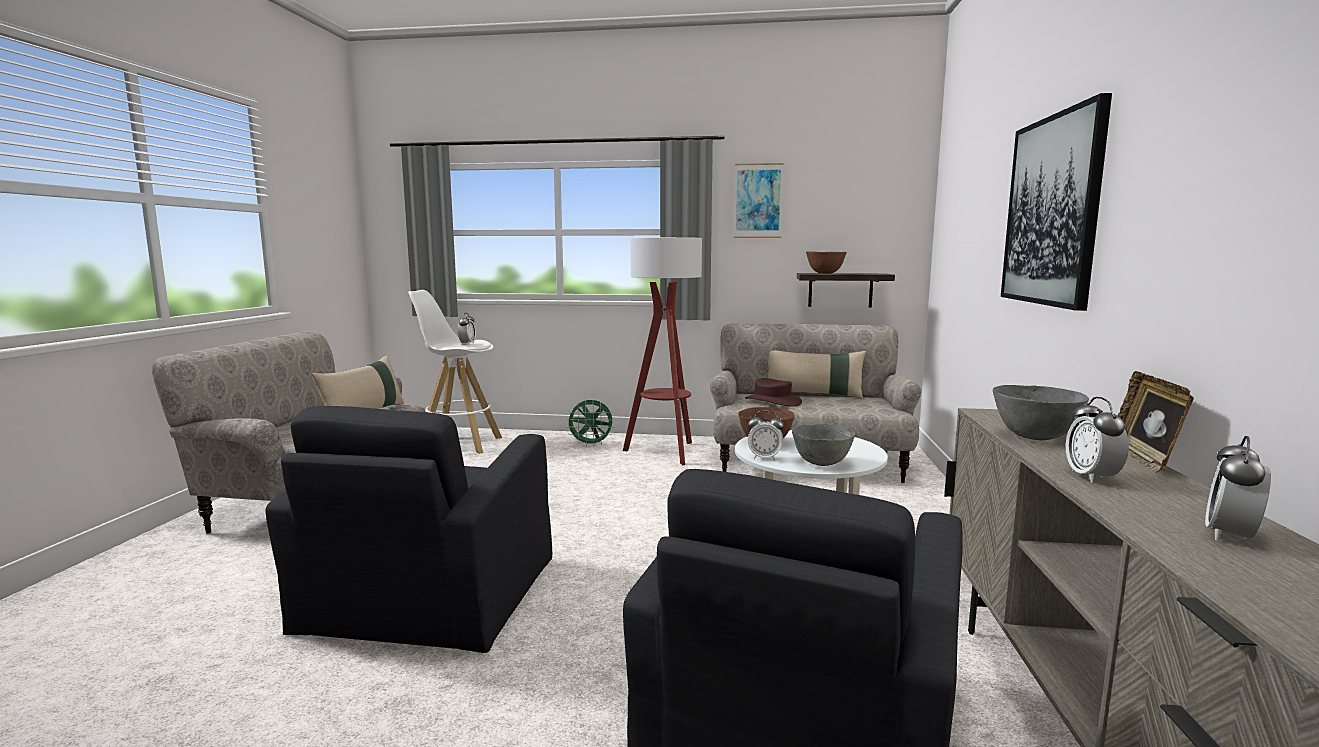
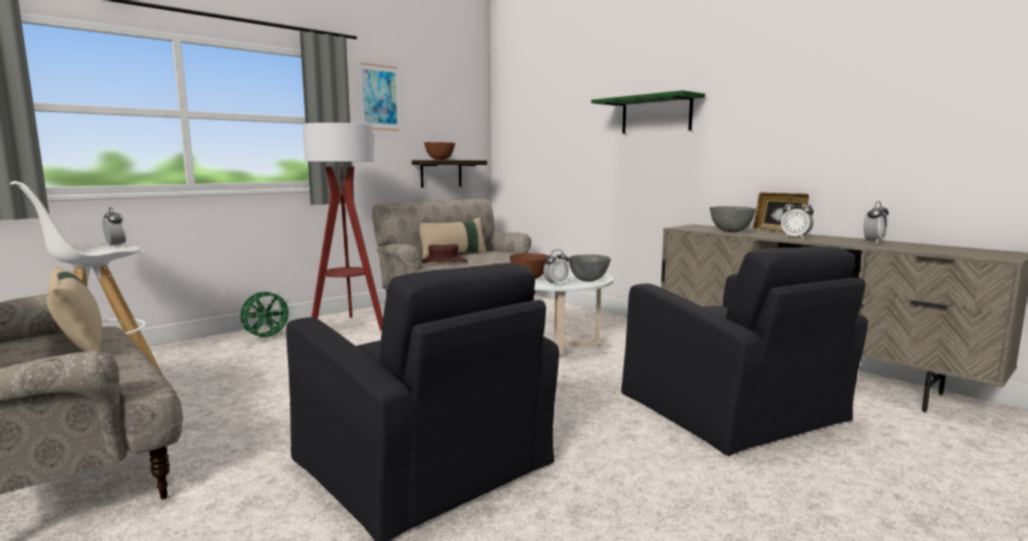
camera: 50 degrees left, 0 degrees up
(1052, 211) = (656, 115): picture -> green shelf
(1230, 536) = (873, 242): alarm clock -> alarm clock turned 120 degrees counterclockwise

